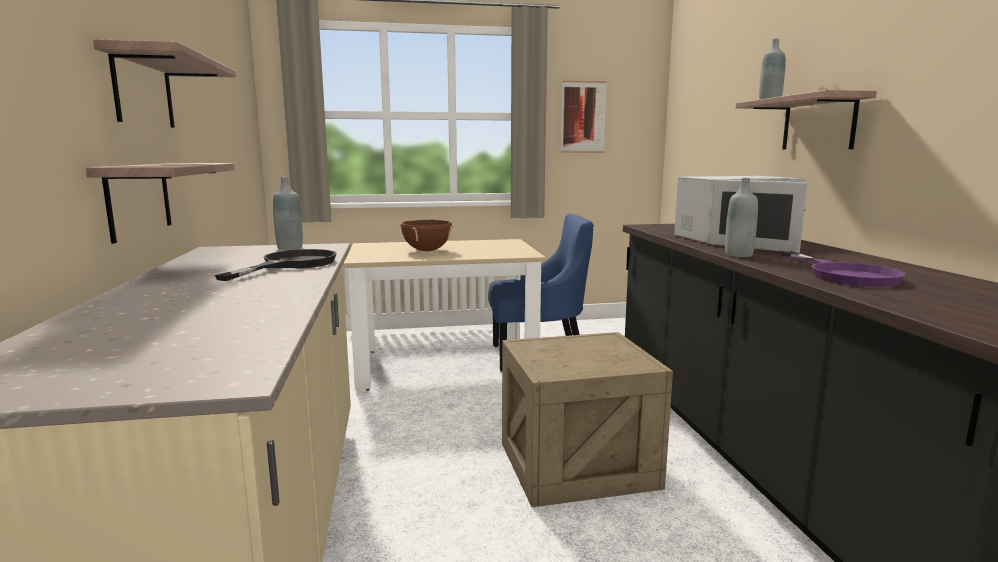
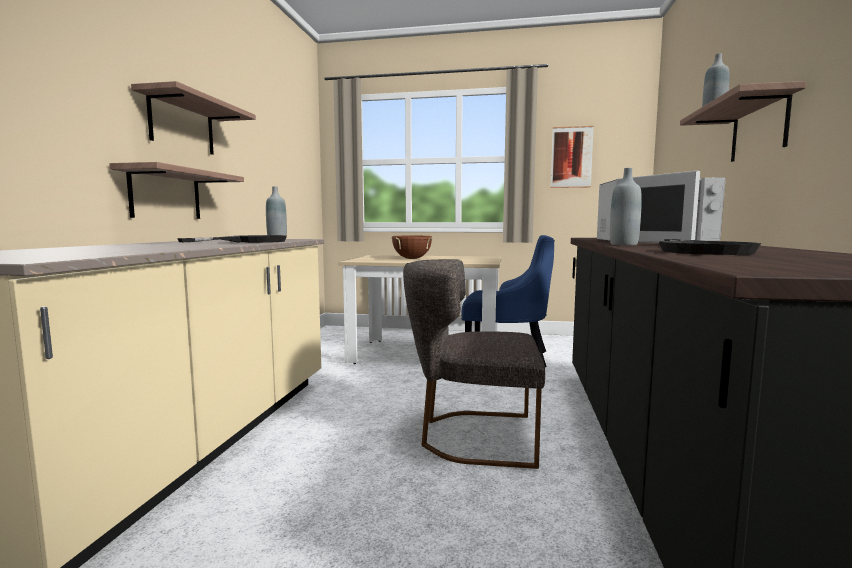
camera: 20 degrees right, 5 degrees down
(576, 465) = (472, 436): crate -> grey chair
(844, 275) = (700, 251): purple frying pan -> black frying pan

